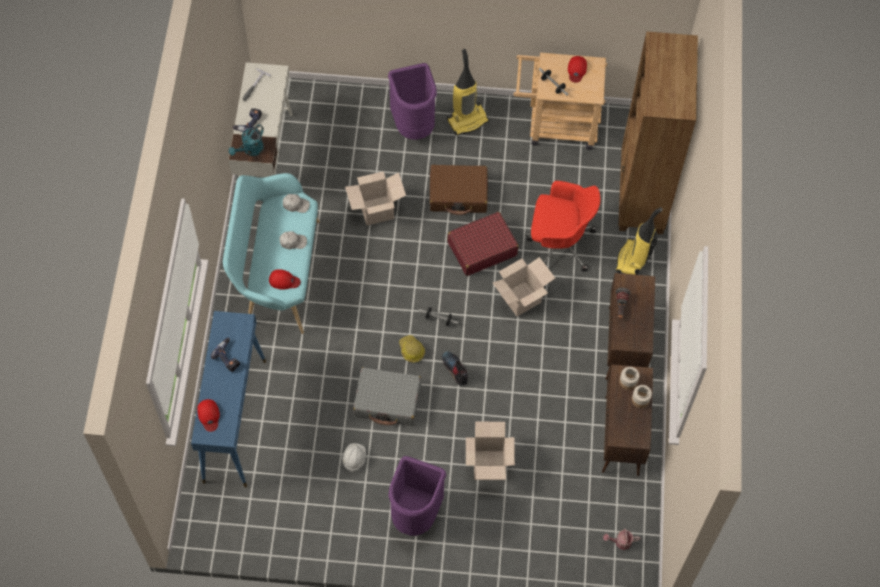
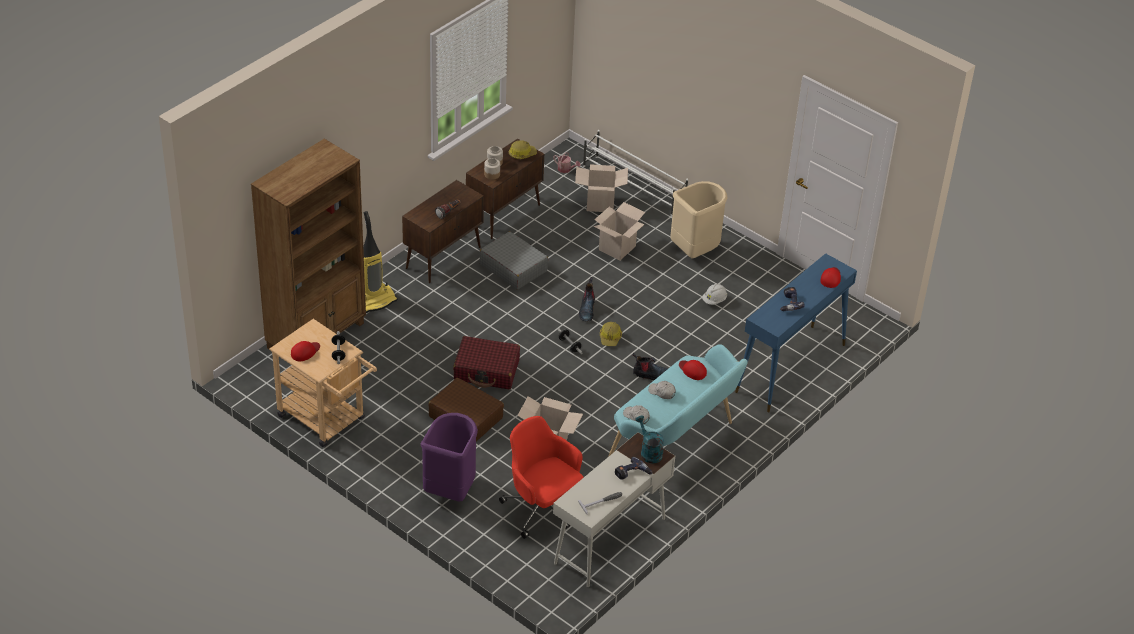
camera: 145 degrees left, 20 degrees down
(250, 150) = (649, 452): turquoise watering can -> turquoise watering can turned 105 degrees counterclockwise
(347, 332) = (651, 375): none -> boot
(388, 401) = (658, 318): grey suitcase -> grey suitcase (513, 267)
(416, 513) = (695, 250): purple trash can -> beige trash can
(467, 120) = (398, 467): vacuum cleaner -> none
(521, 299) = (490, 323): cardboard box -> cardboard box (600, 203)
(539, 565) = (634, 186): none -> white shoe rack
(559, 243) = (420, 340): red office chair -> red office chair (542, 509)
(627, 429) = (522, 154): none -> hard hat

